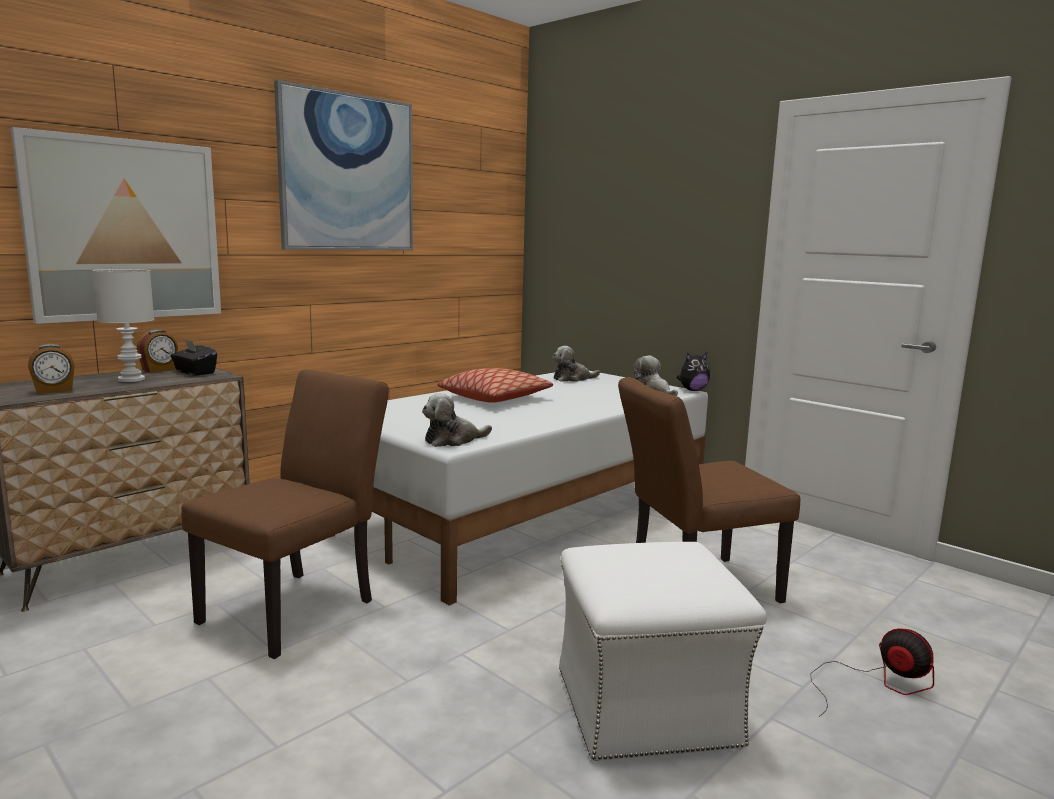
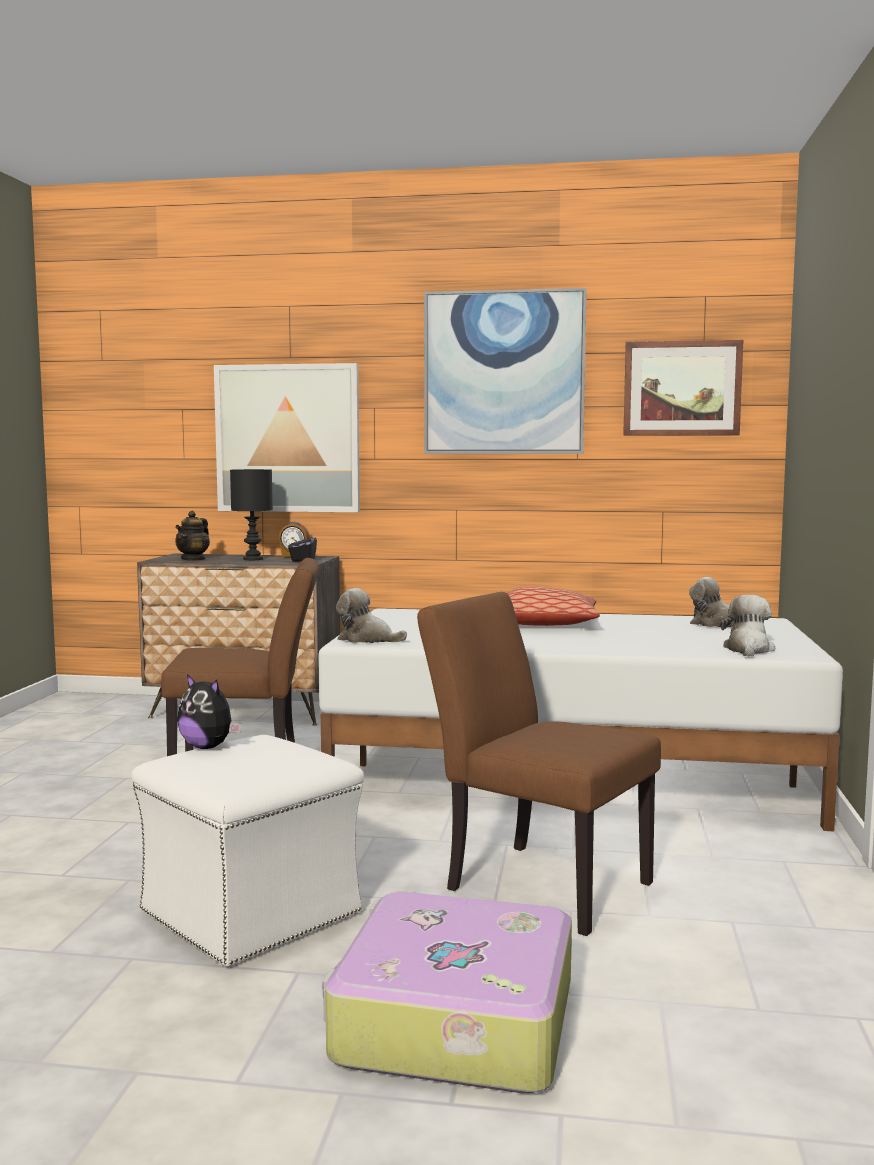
camera: 55 degrees right, 5 degrees down
(54, 390) = (193, 559): alarm clock -> teapot
(130, 379) = (252, 559): white table lamp -> black table lamp
(470, 198) = (682, 388): none -> picture
(692, 390) = (821, 657): plush toy -> plush toy (208, 747)
(875, 683) = (452, 1021): fan -> suitcase

